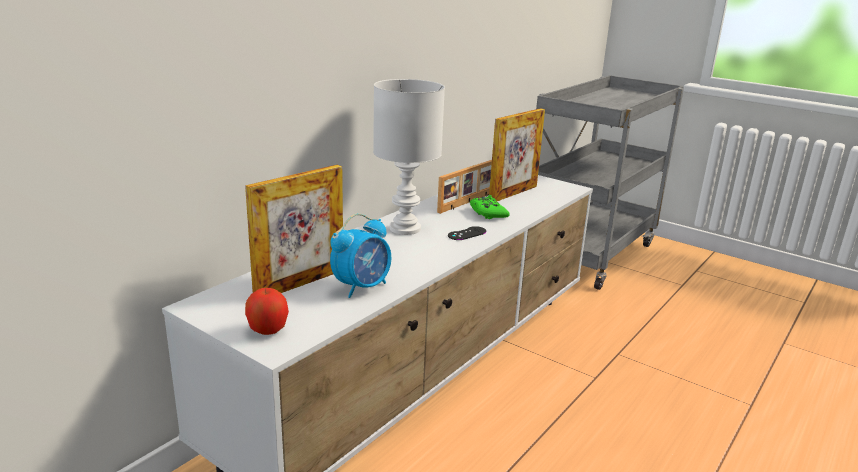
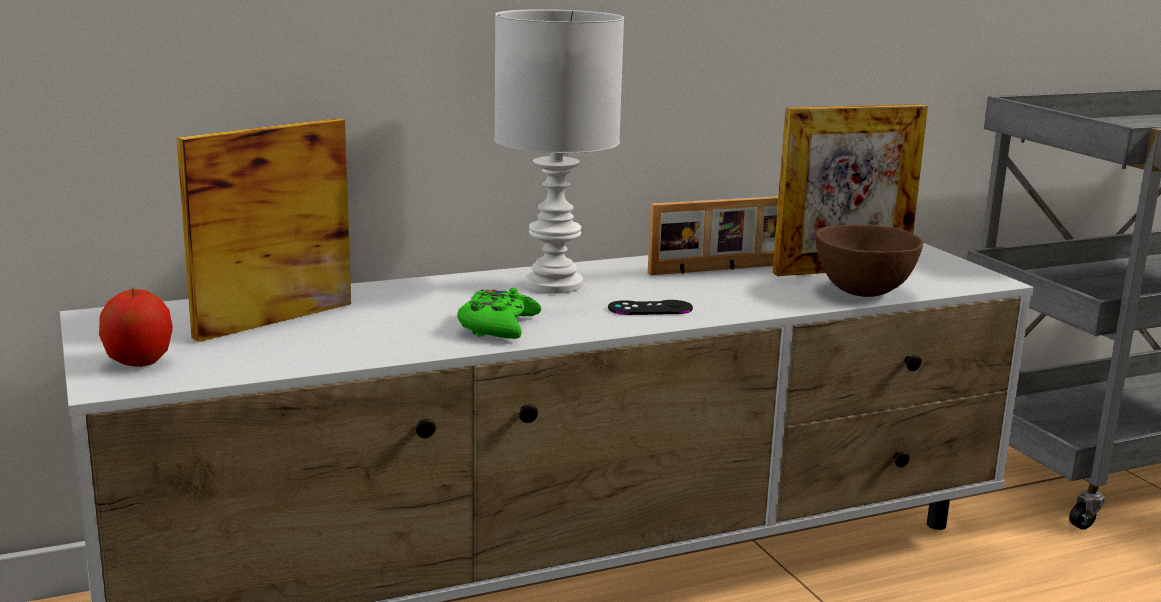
camera: 30 degrees right, 5 degrees down
(300, 284) = (274, 320): picture frame -> picture frame turned 150 degrees clockwise
(362, 287) = (355, 341): alarm clock -> none
(487, 213) = (740, 288): green game controller -> green game controller (498, 326)
(537, 204) = (864, 291): none -> brown bowl

